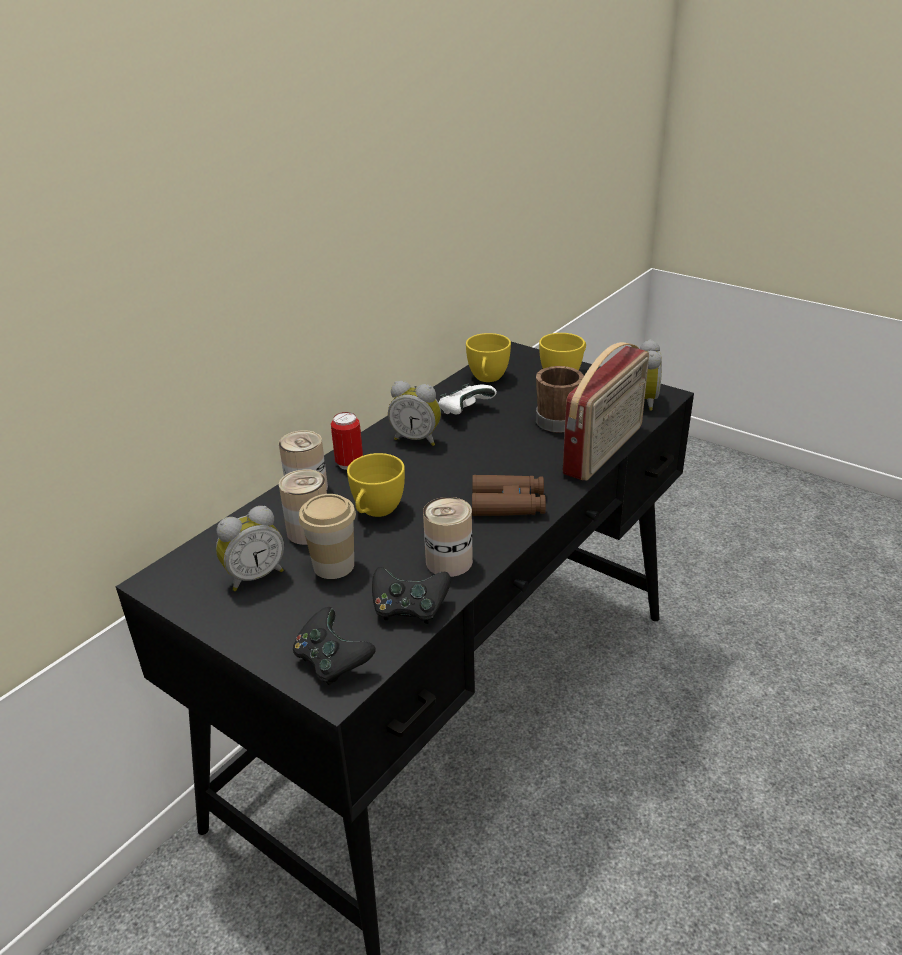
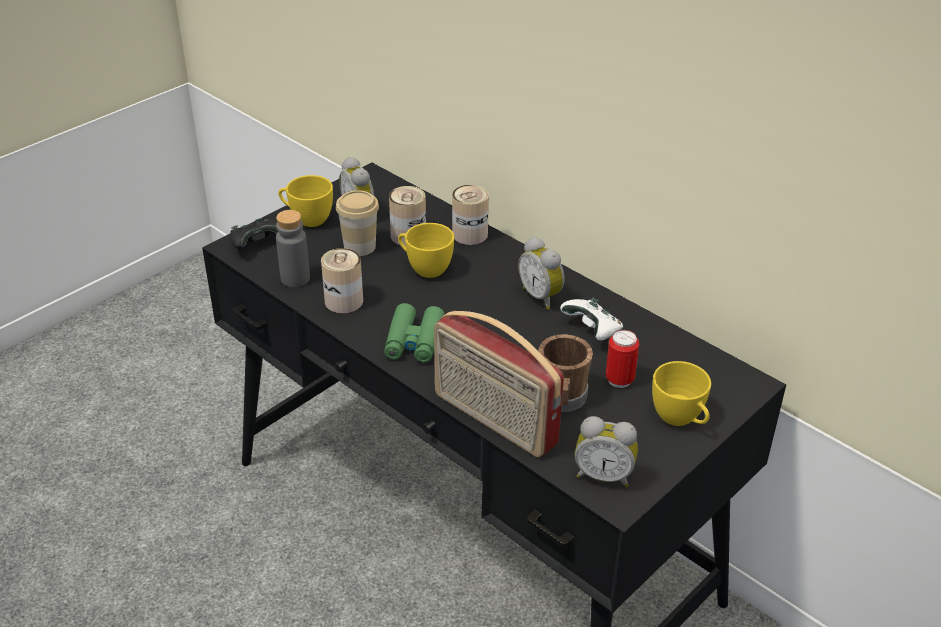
camera: 95 degrees right, 5 degrees up
(349, 463) = (504, 256): can -> can (619, 380)
(409, 609) = (295, 279): black game controller -> grey bottle
(417, 439) = (542, 296): alarm clock -> alarm clock turned 60 degrees counterclockwise
(487, 379) = (670, 355): yellow cup -> yellow cup (307, 219)
(508, 504) = (414, 341): brown binoculars -> green binoculars

